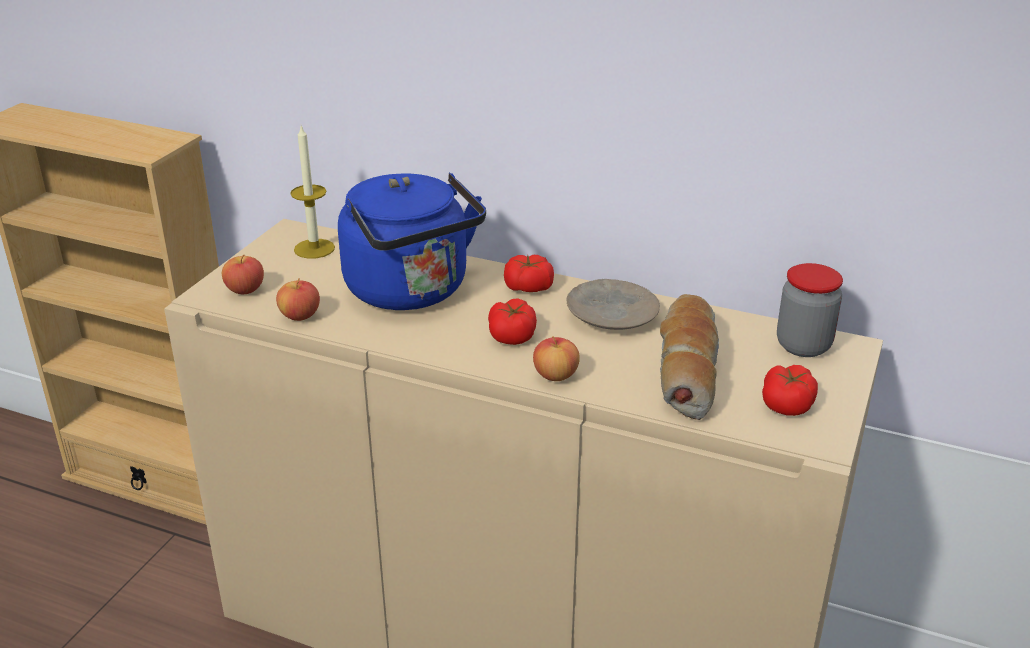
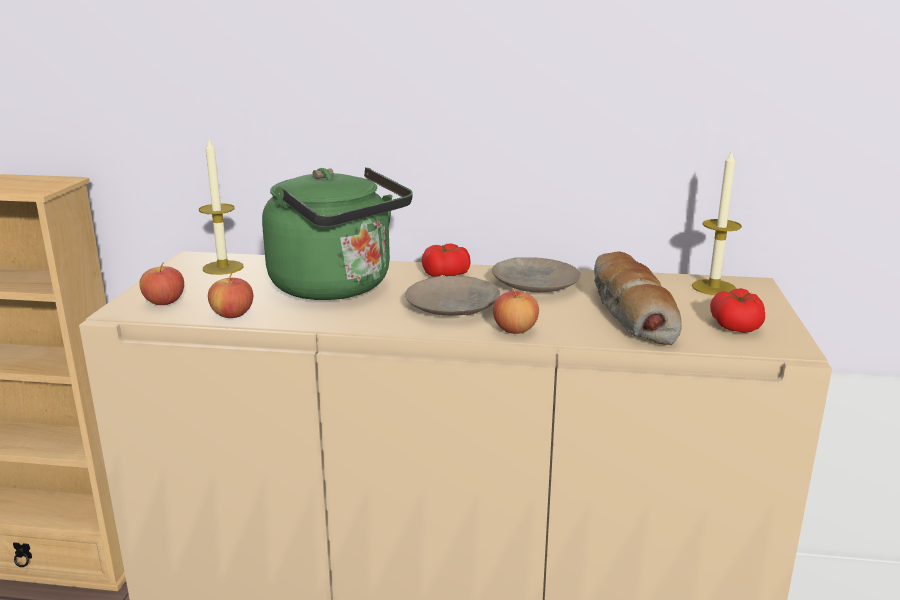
camera: 15 degrees left, 10 degrees down
(412, 292) = (337, 287): blue kettle -> green kettle
(512, 335) = (454, 306): tomato -> beige plate
(803, 346) = (713, 287): jar -> candle

